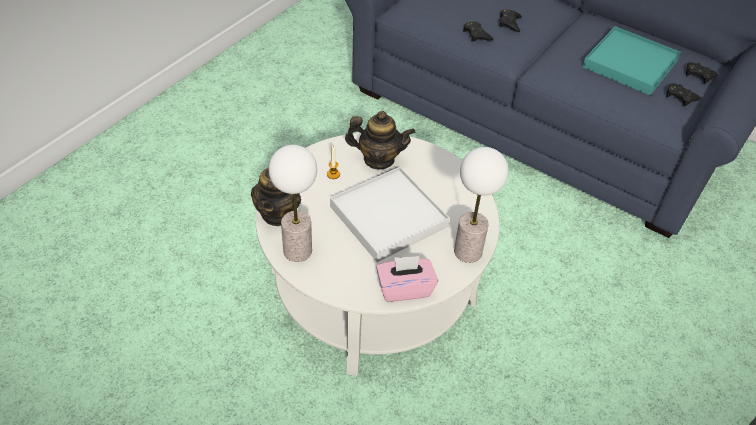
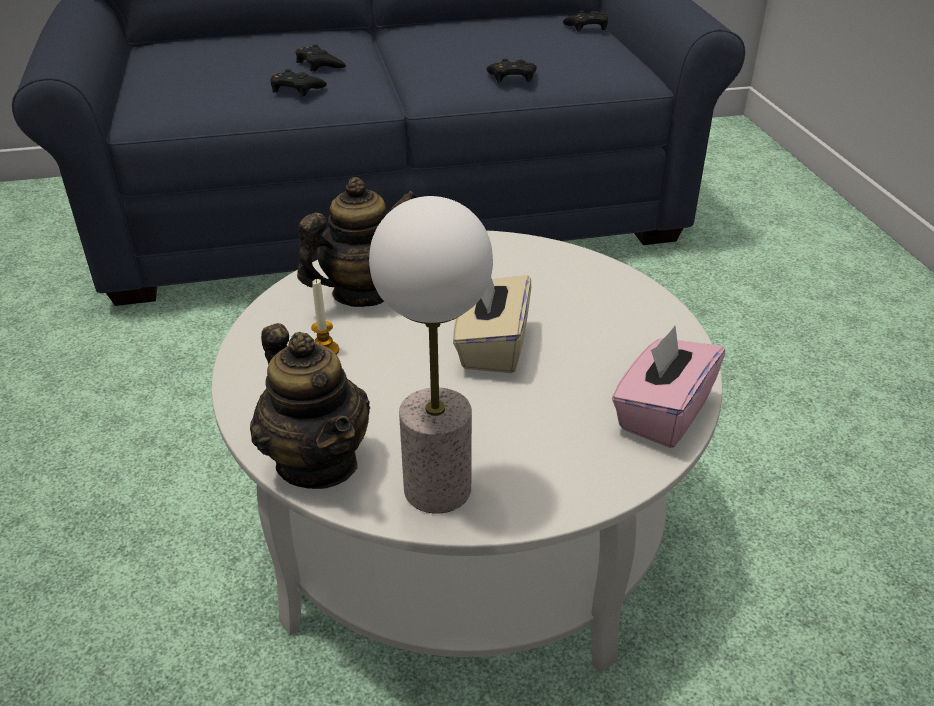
camera: 45 degrees left, 10 degrees down
(388, 217) = (492, 347): white tray -> beige tissue box
(468, 251) = (651, 315): table lamp -> none
(630, 64) = (512, 44): turquoise tray -> none
(680, 97) = (605, 48): black game controller -> black game controller (512, 77)

